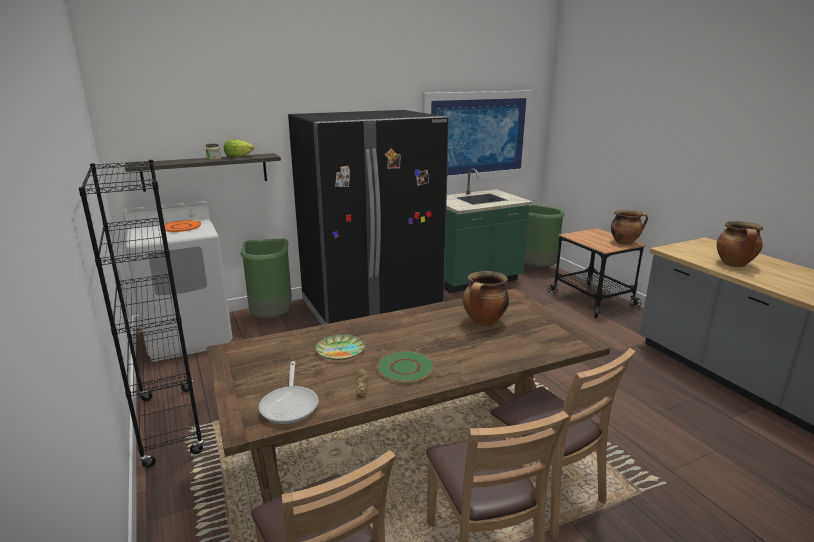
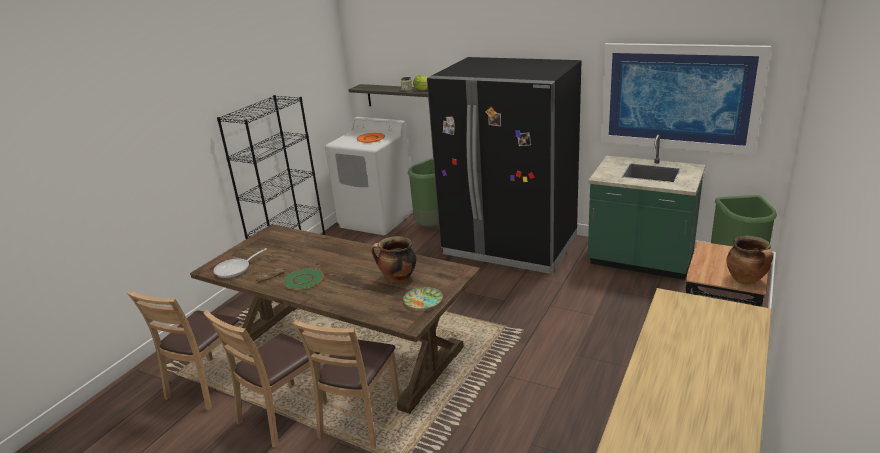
camera: 55 degrees right, 5 degrees up
(340, 350) = (304, 255): plate -> plate (423, 300)
(735, 264) = (682, 344): cooking pot -> none

